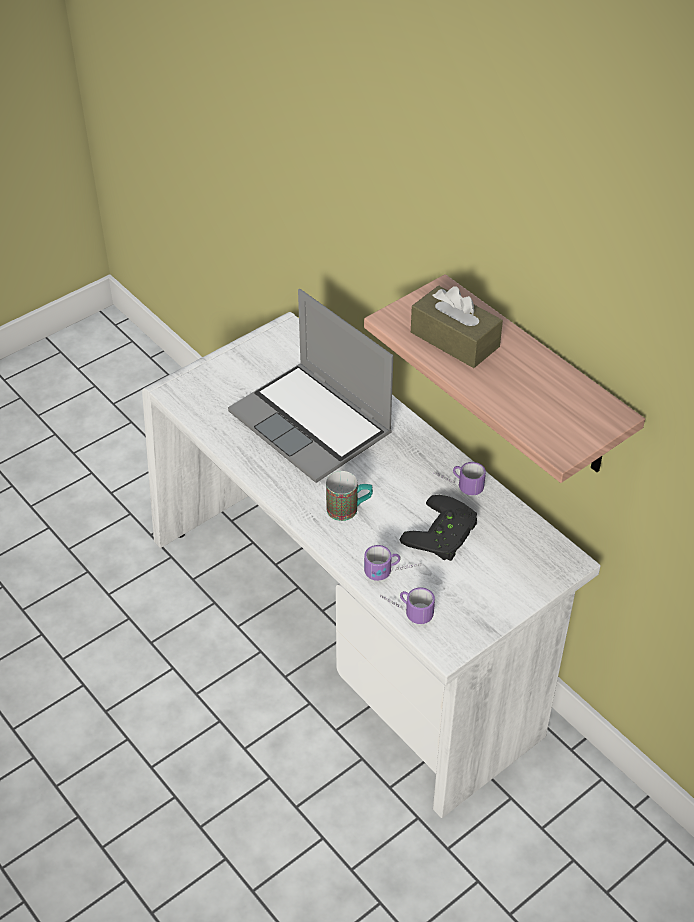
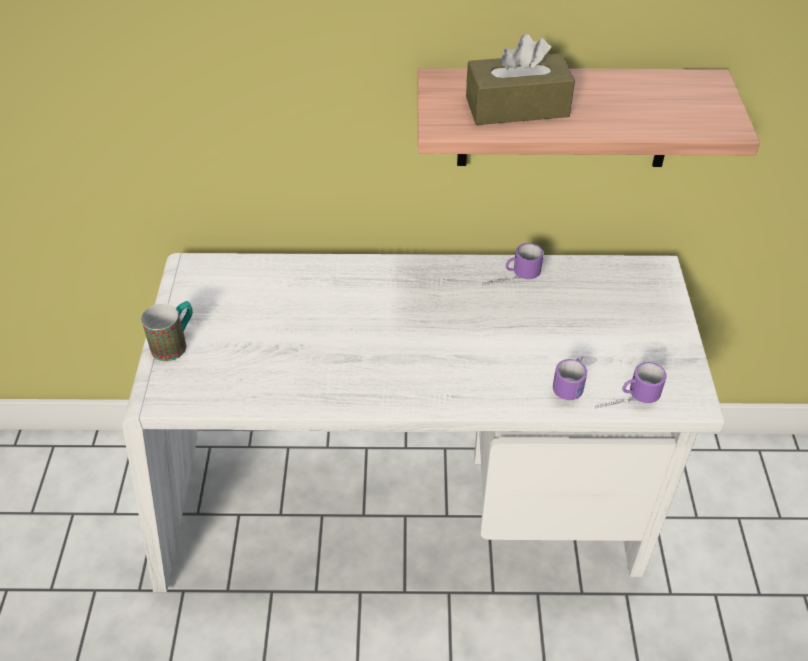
camera: 50 degrees left, 0 degrees up
(313, 424) = (334, 324): laptop -> none
(349, 509) = (466, 364): mug -> mug (175, 343)
(444, 535) = (559, 322): black game controller -> none

